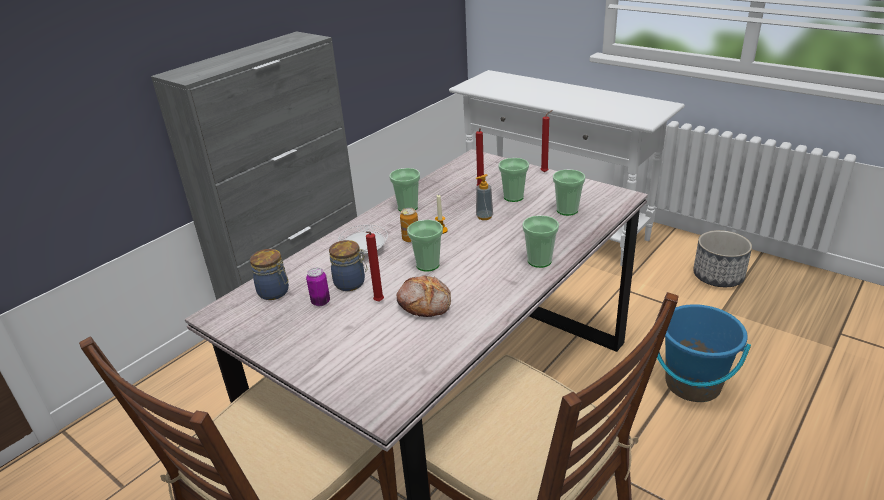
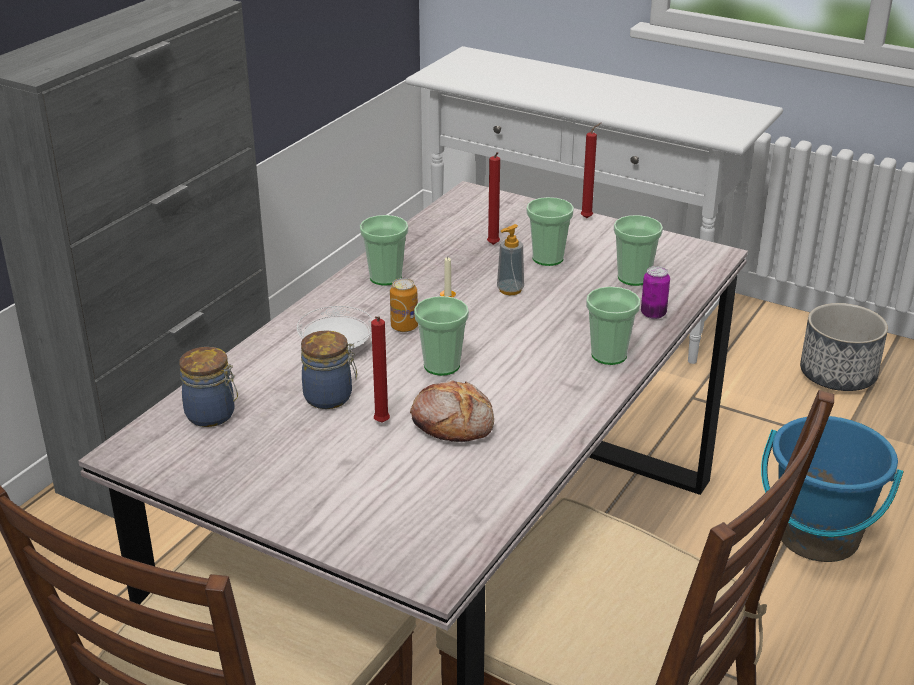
camera: 10 degrees left, 0 degrees up
(321, 302) = (291, 426): can -> can (653, 314)

